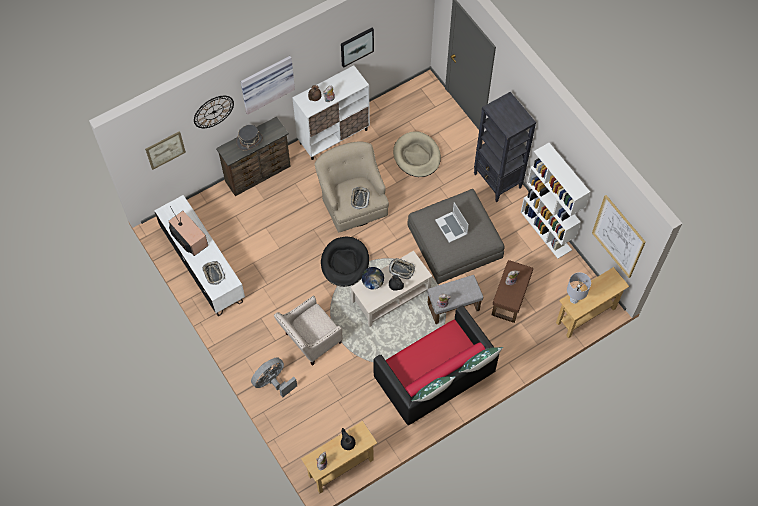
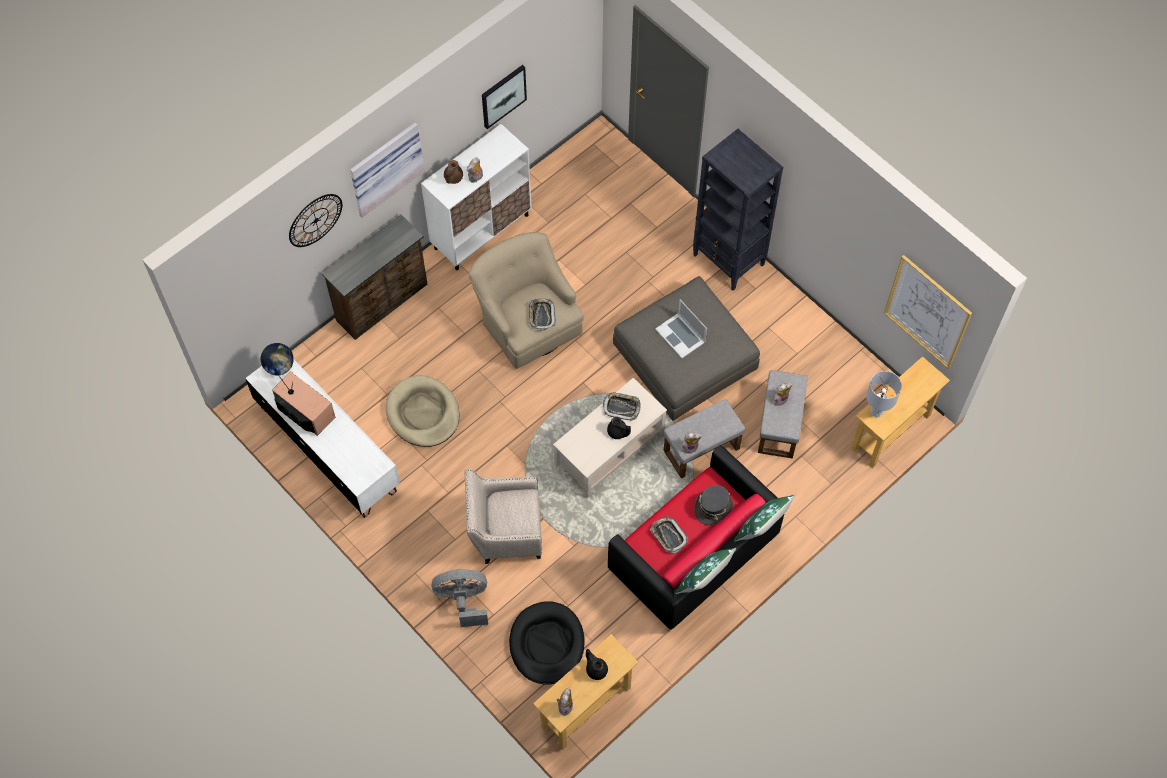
camera: 10 degrees left, 0 degrees up
(165, 150) = (252, 287): picture -> none
(213, 273) = (351, 456): tray -> tray (668, 536)
(249, 141) = (368, 255): grey hat -> grey hat (713, 508)
(273, 382) = (463, 600): grey fan -> grey fan turned 45 degrees clockwise
(310, 340) = (505, 531): beige armchair -> beige armchair turned 45 degrees clockwise
(344, 263) = (533, 411): black dog bed -> black dog bed (547, 644)
(372, 283) = (584, 433): globe -> globe (279, 366)
(417, 156) = (607, 242): beige dog bed -> beige dog bed (423, 413)
(510, 299) = (780, 426): brown ottoman -> grey ottoman
(546, 231) = (811, 320): white bookcase -> none

